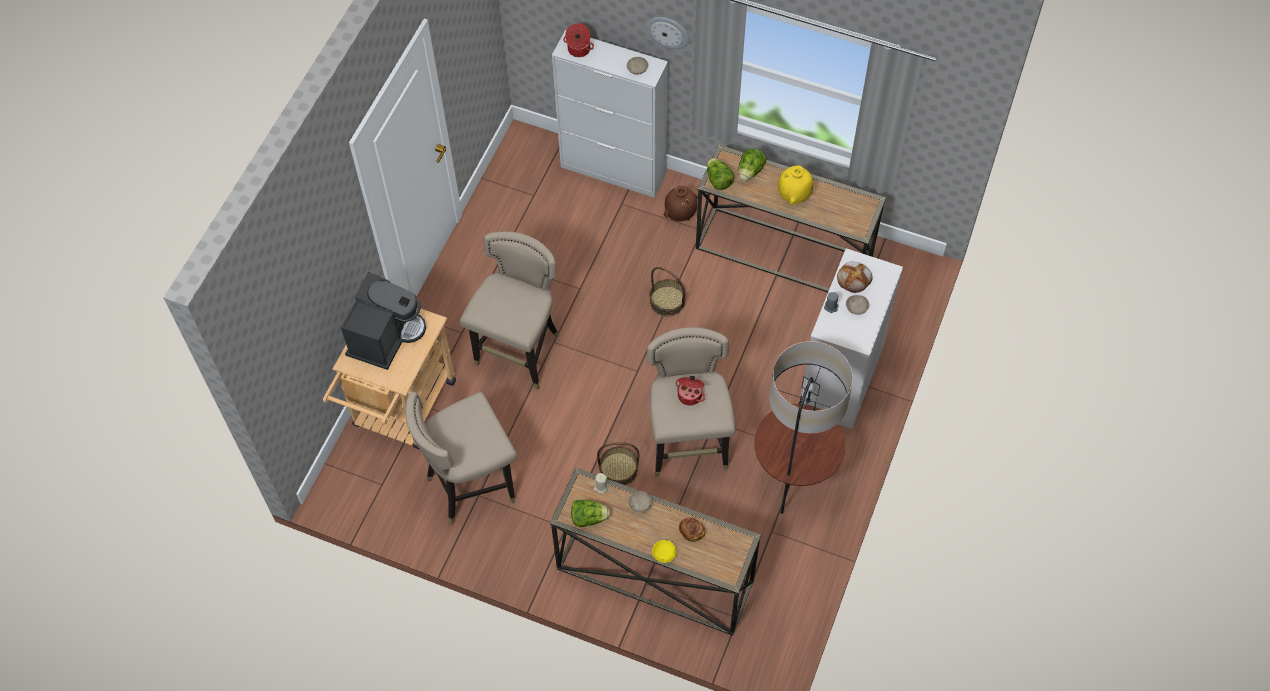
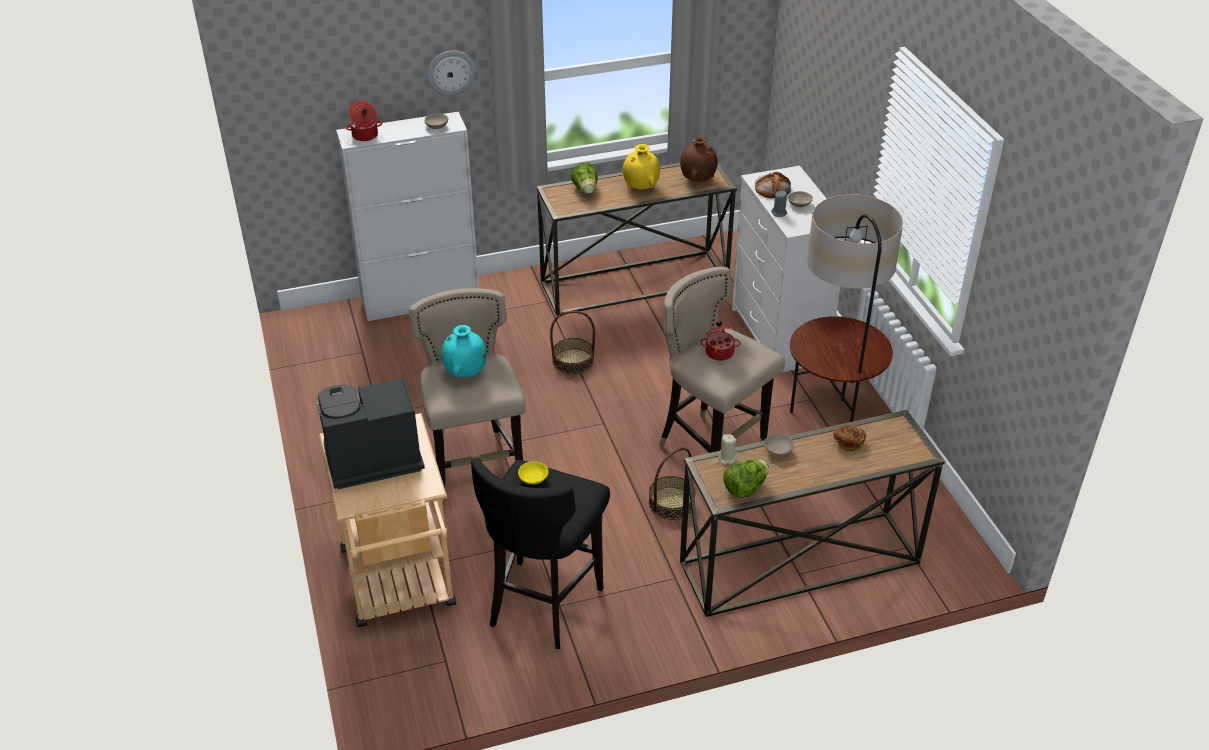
camera: 40 degrees left, 20 degrees down
(385, 336) = (370, 460): coffee machine -> coffee machine turned 90 degrees counterclockwise
(471, 486) = (543, 603): beige stool -> black stool
(509, 298) = (465, 373): none -> turquoise vase
(665, 553) = (847, 472): yellow bowl -> yellow bowl (534, 477)
(680, 214) = (516, 300): brown vase -> brown vase (697, 180)
(718, 180) = (565, 206): lettuce -> none

